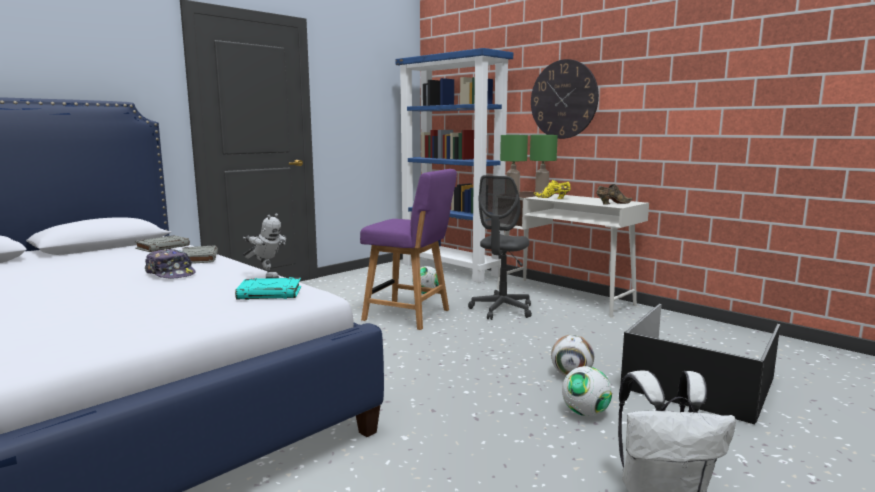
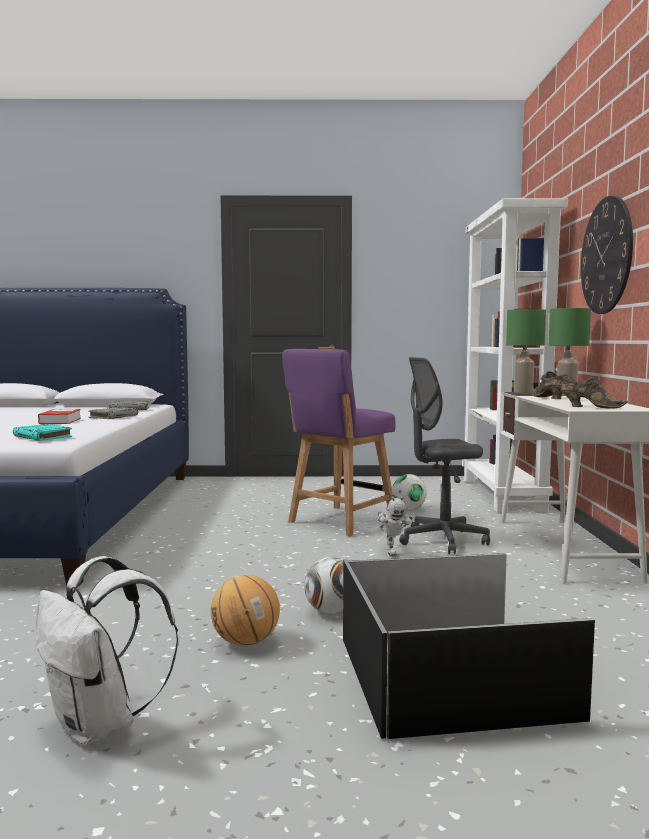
camera: 45 degrees right, 5 degrees down
(171, 274) = (60, 421): cap -> book
(267, 277) = (90, 430): toy robot -> toy robot (392, 552)
(410, 315) = (339, 521): purple chair -> purple chair turned 60 degrees clockwise
(452, 269) = (503, 494): blue bookcase -> white bookcase
(553, 198) = (549, 398): yellow shoe -> brown shoe
(585, 413) = (245, 642): football -> basketball

